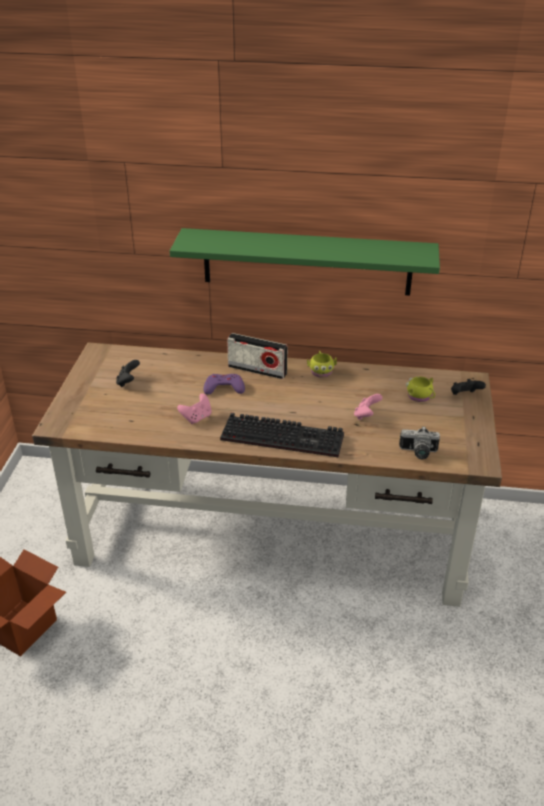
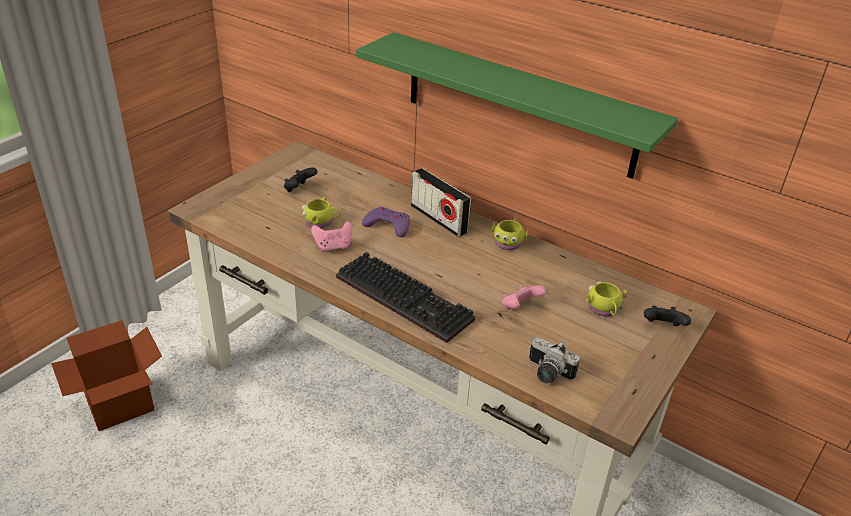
camera: 25 degrees right, 0 degrees up
(170, 402) = (321, 222): none -> yellow mug

